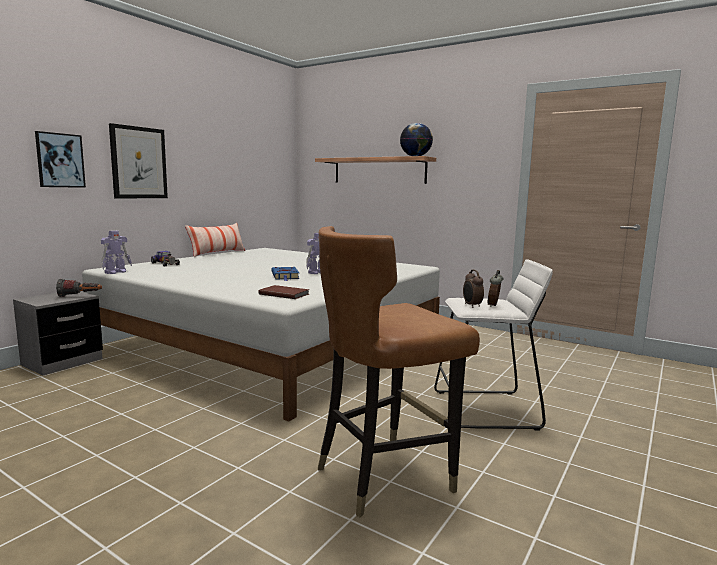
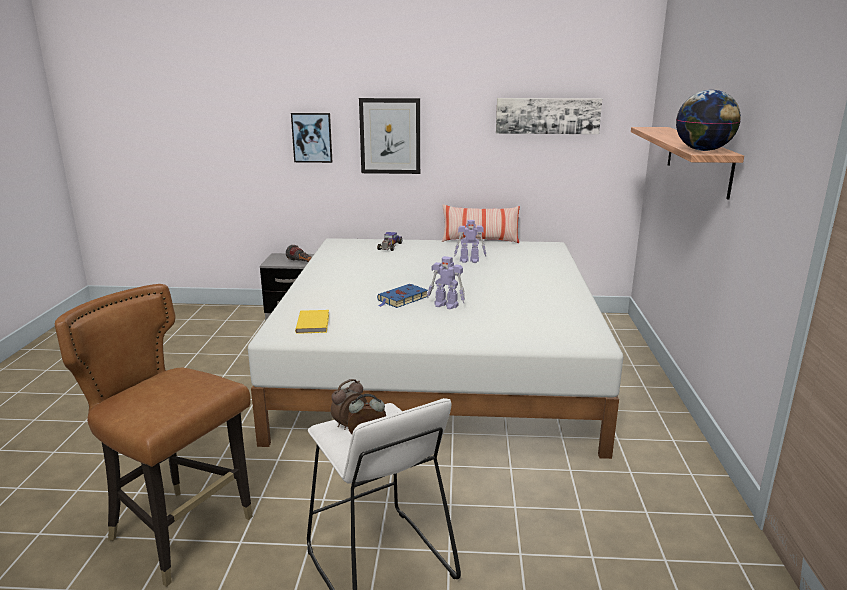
camera: 60 degrees right, 10 degrees up
(116, 272) = (329, 248): toy robot -> toy robot (470, 260)
(246, 153) = (547, 115): none -> picture
(284, 294) = (314, 323): brown book -> yellow book

